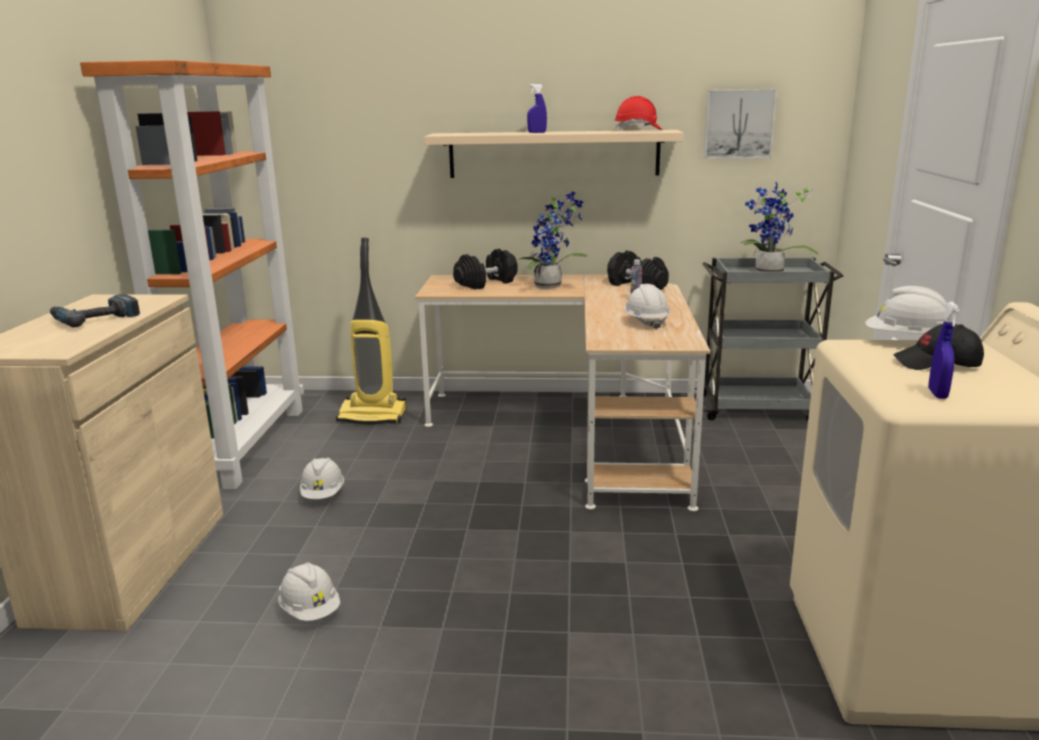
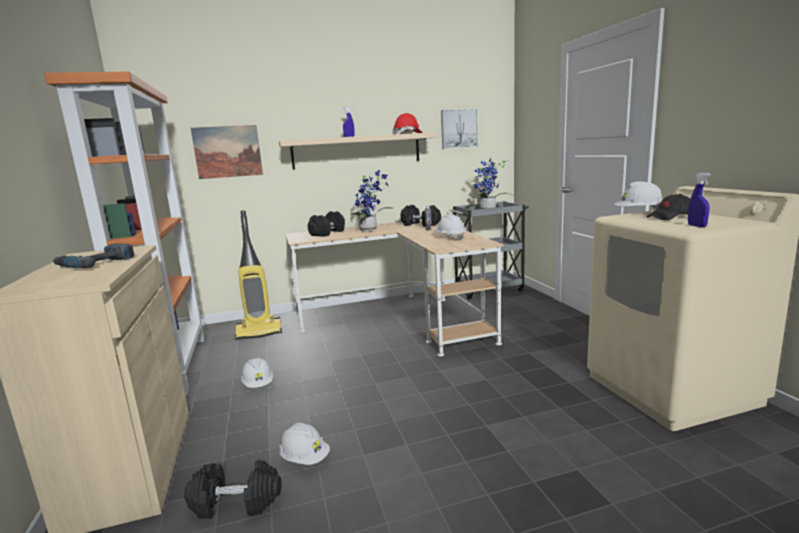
camera: 20 degrees left, 5 degrees down
(205, 642) = (236, 503): none -> black dumbbell
(359, 145) = (227, 151): none -> picture

